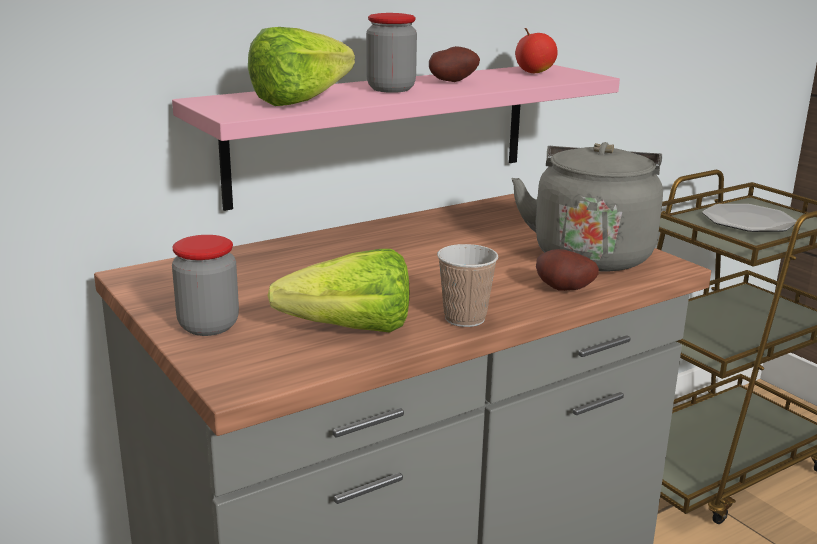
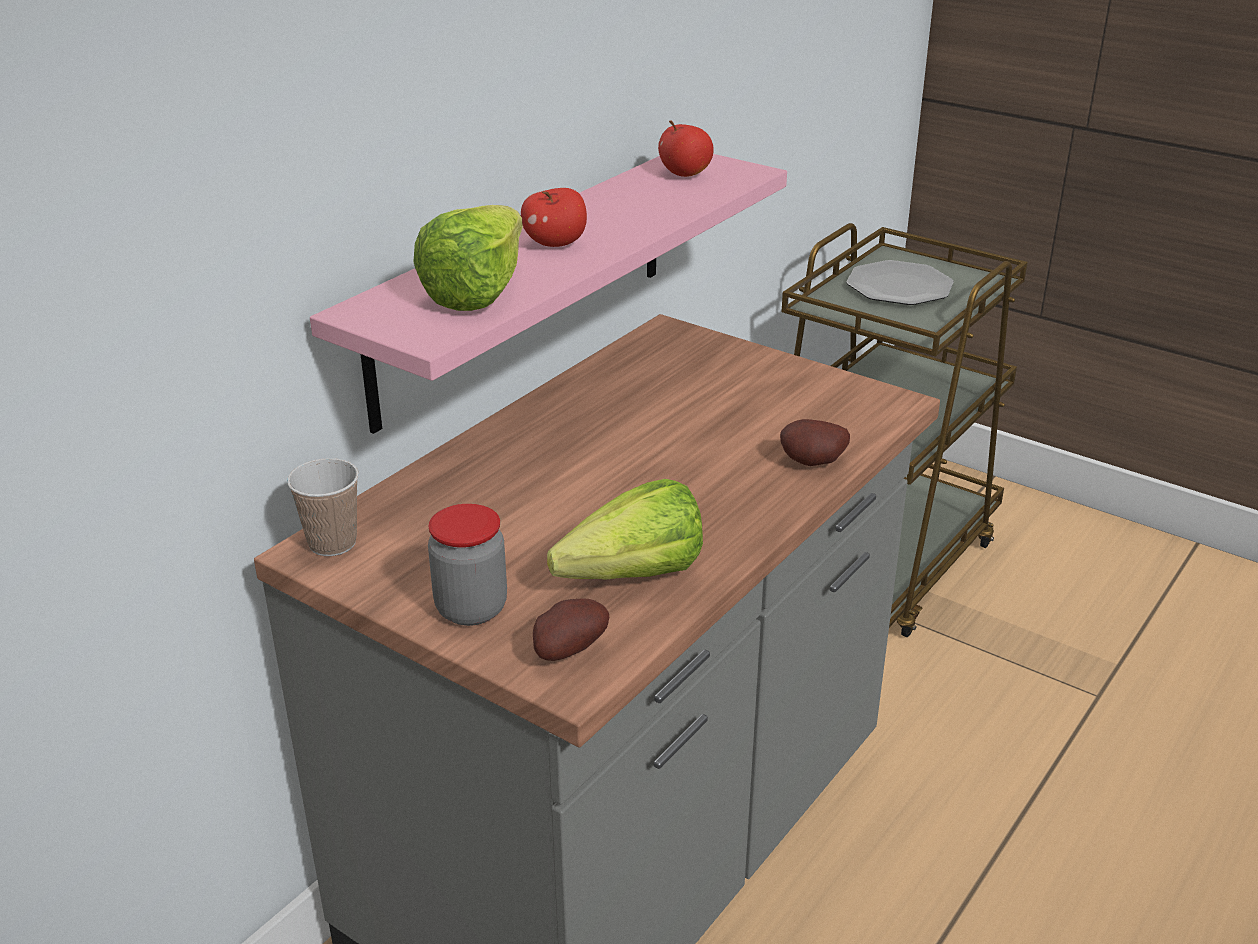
camera: 20 degrees left, 10 degrees up
(391, 89) = (555, 244): jar -> apple
(452, 82) = (611, 214): potato -> potato (567, 650)
(465, 318) = (740, 530): cup -> cup (332, 543)
(591, 254) = (807, 401): grey kettle -> none

